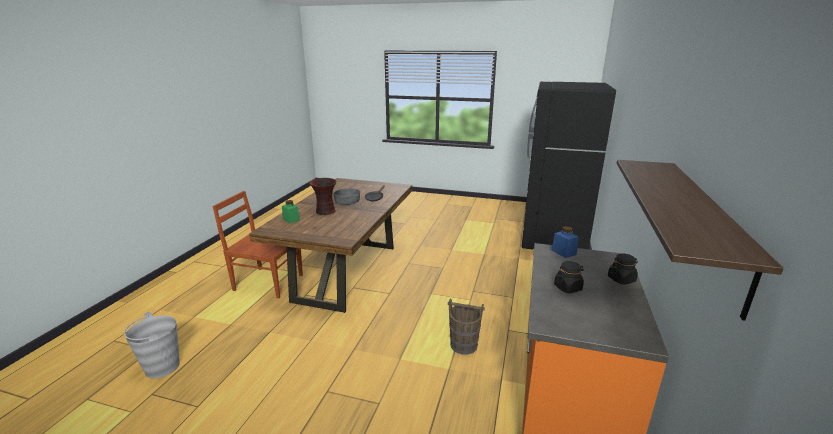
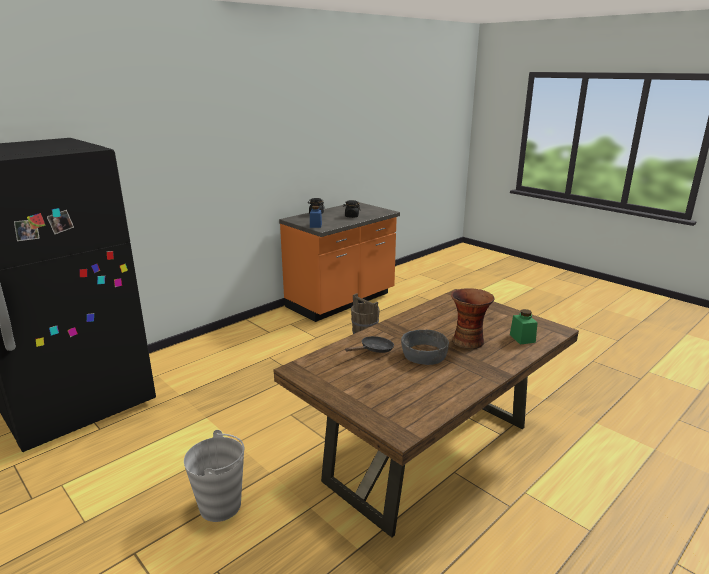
camera: 150 degrees left, 0 degrees up
(162, 367) = (649, 397): grey bucket -> grey bucket (221, 506)
(267, 282) = (564, 479): brown chair -> none
(704, 227) = (350, 143): shelf -> none

